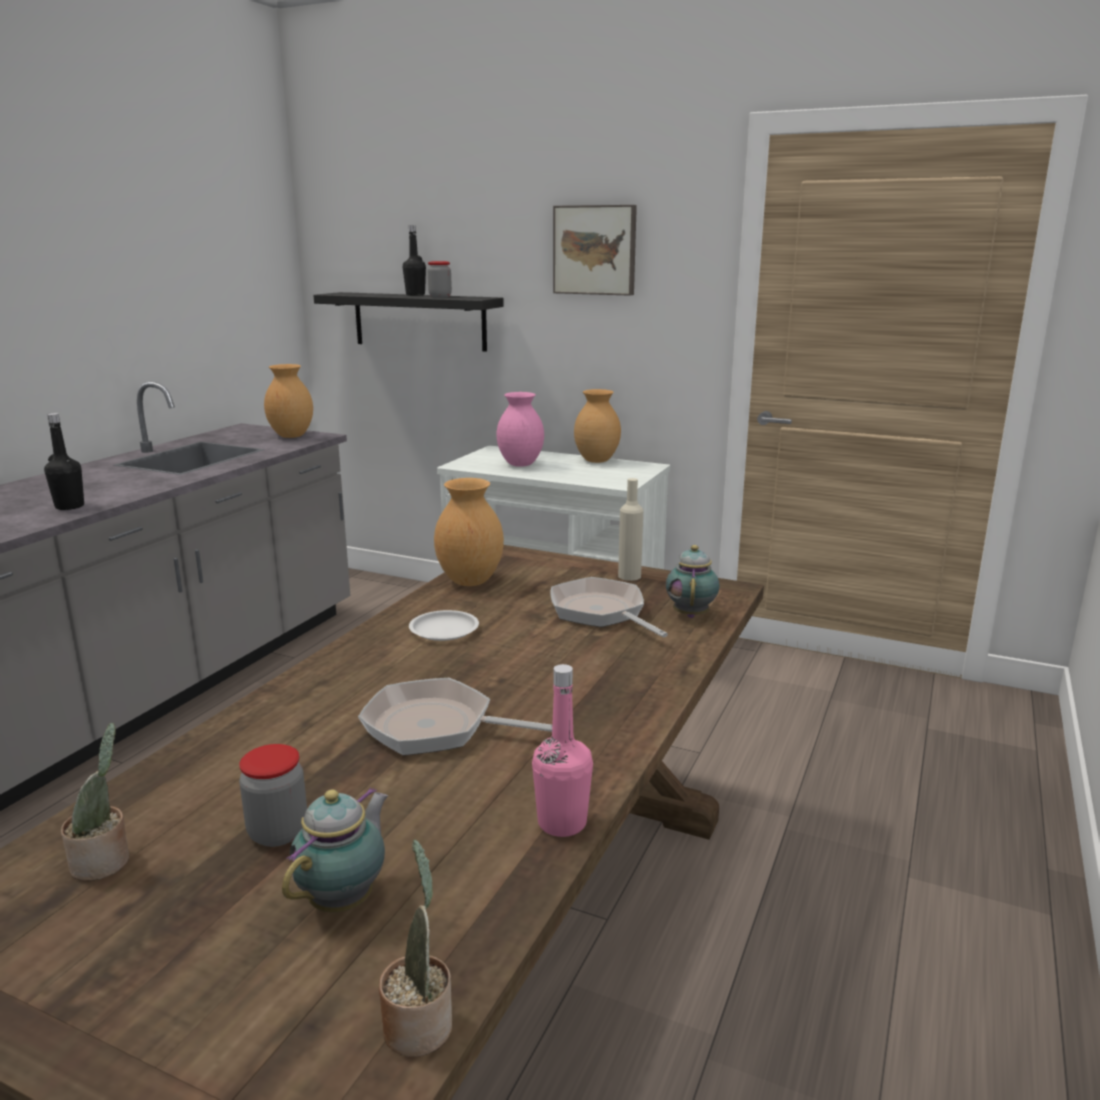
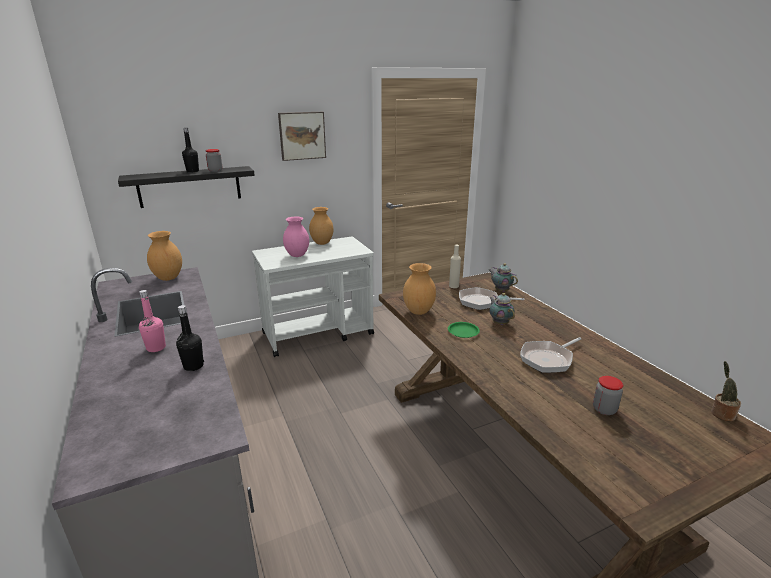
camera: 50 degrees left, 5 degrees up
(104, 862) = (603, 451): potted plant -> none
(345, 899) = (654, 408): teapot -> teapot (499, 323)
(443, 630) = (463, 332): white plate -> green plate
(562, 823) = (629, 360): pink bottle -> pink bottle (156, 348)

